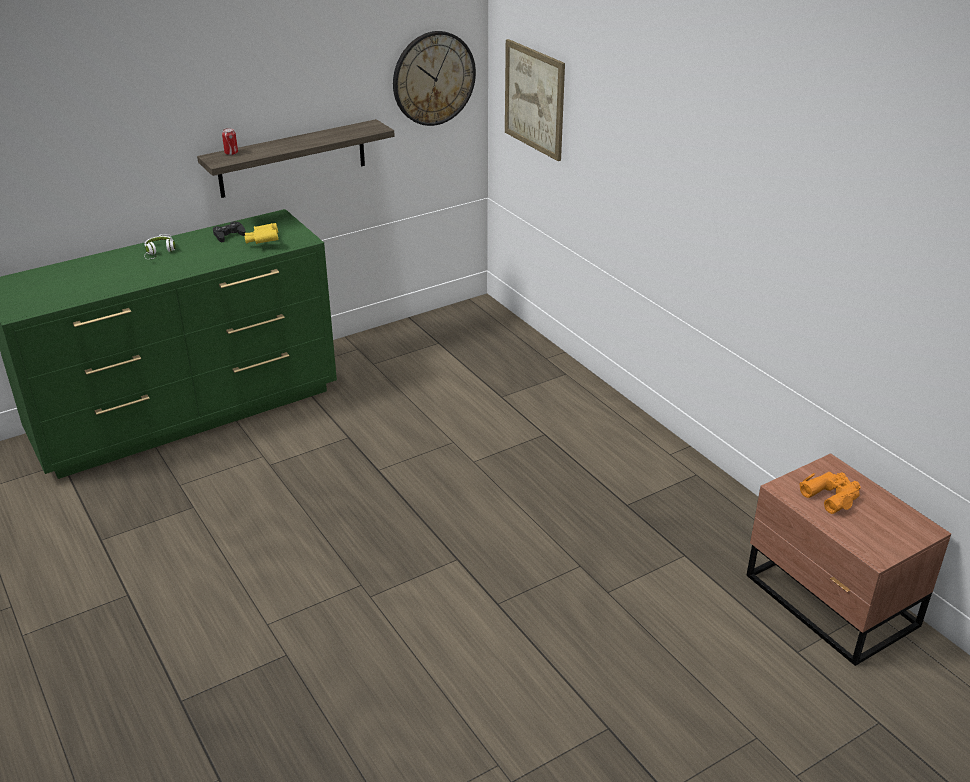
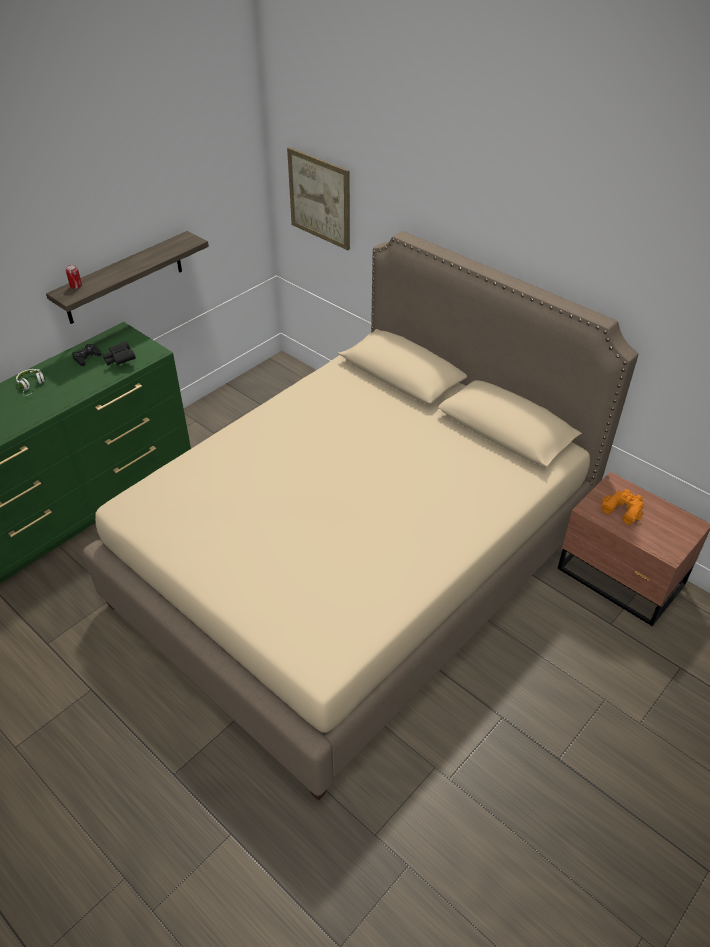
camera: 15 degrees left, 10 degrees up
(263, 242) = (120, 360): yellow binoculars -> black binoculars
(433, 78) = (228, 187): wall clock -> none
(485, 525) = (355, 565): none -> beige bed

